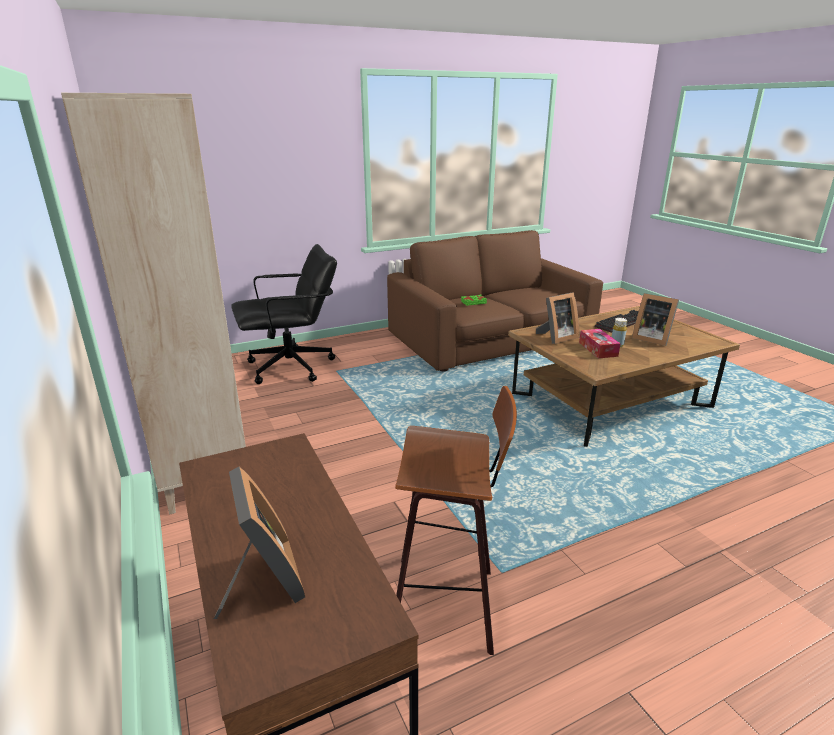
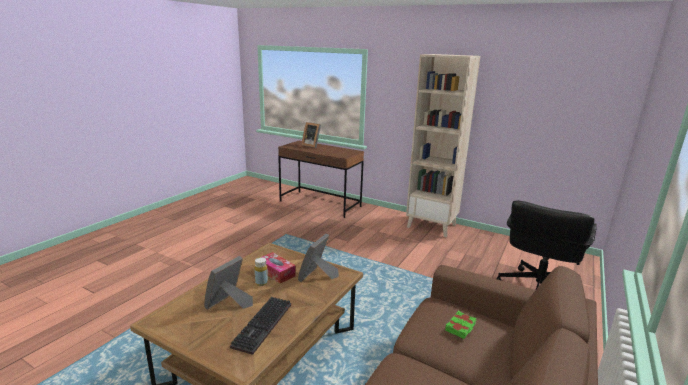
camera: 145 degrees right, 5 degrees down
(447, 604) = (298, 224): stool -> none
(650, 338) = (229, 304): picture frame -> picture frame turned 60 degrees counterclockwise

